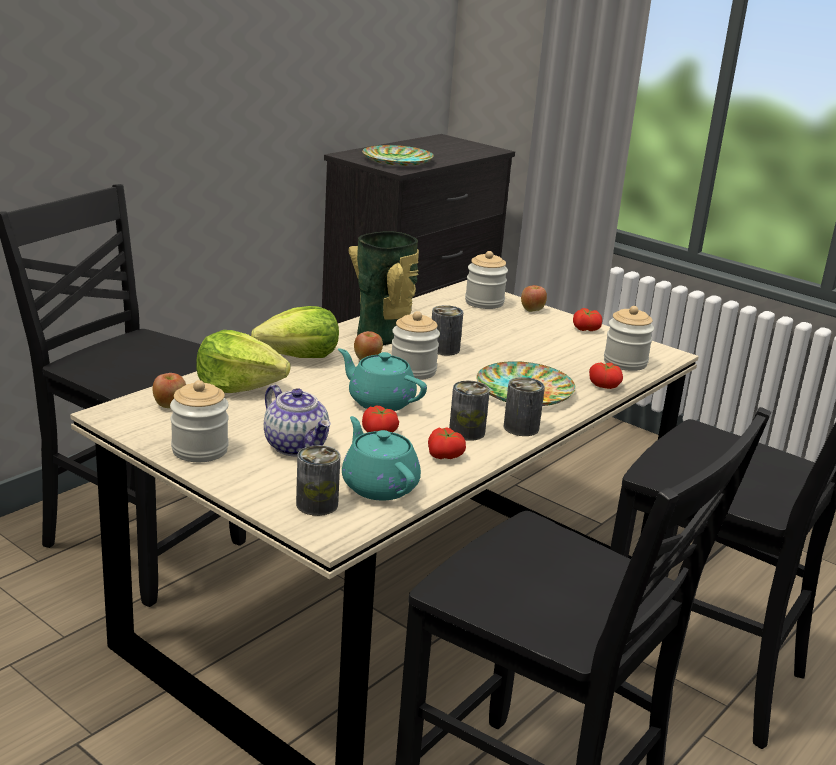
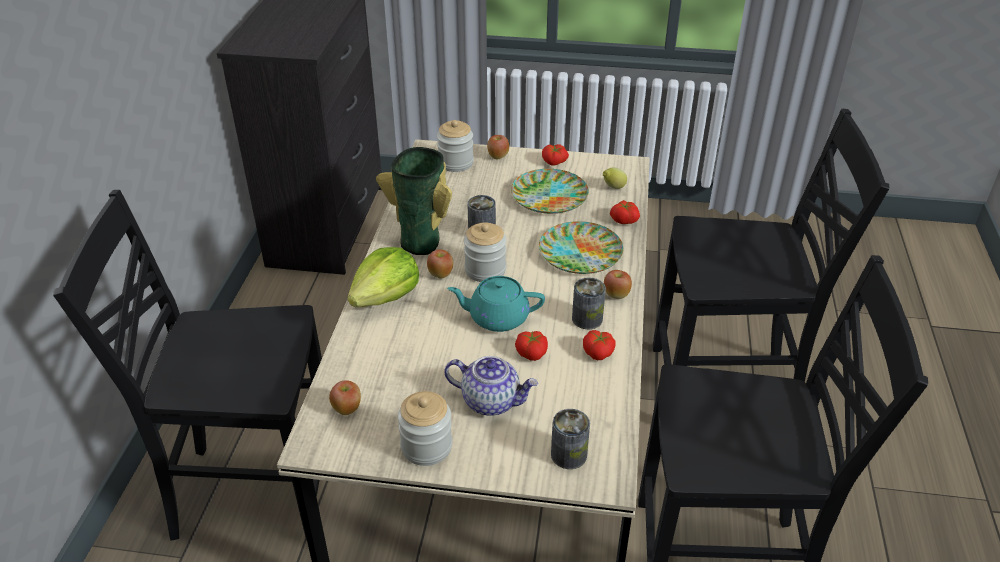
camera: 30 degrees left, 15 degrees up
(239, 386) = (377, 356): lettuce -> none
(379, 485) = (588, 410): turquoise teapot -> none
(397, 160) = (289, 38): plate -> plate (549, 196)
(521, 428) = (616, 295): can -> apple
(625, 362) = (613, 188): jar -> lemon

